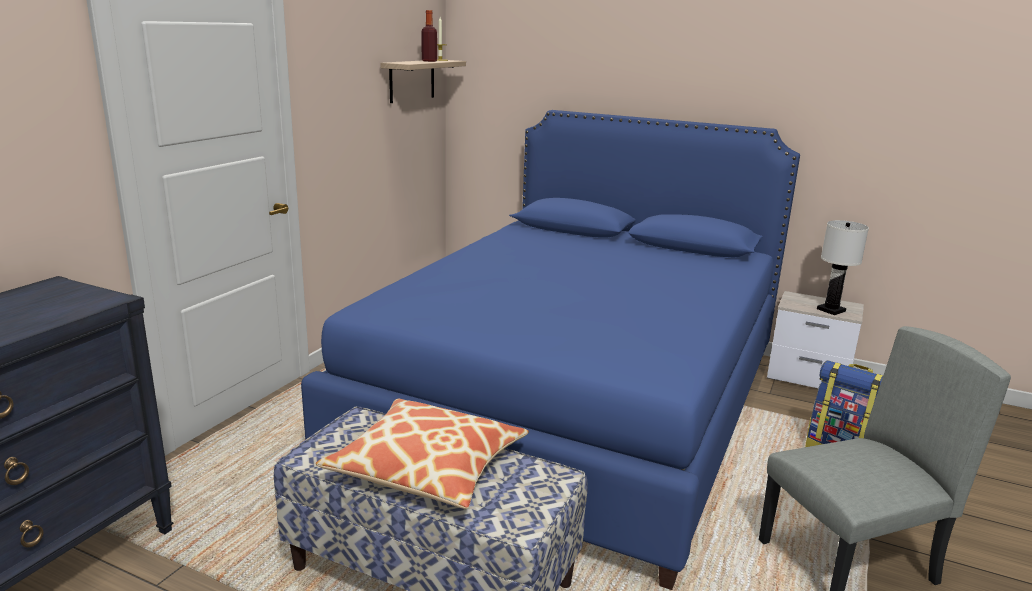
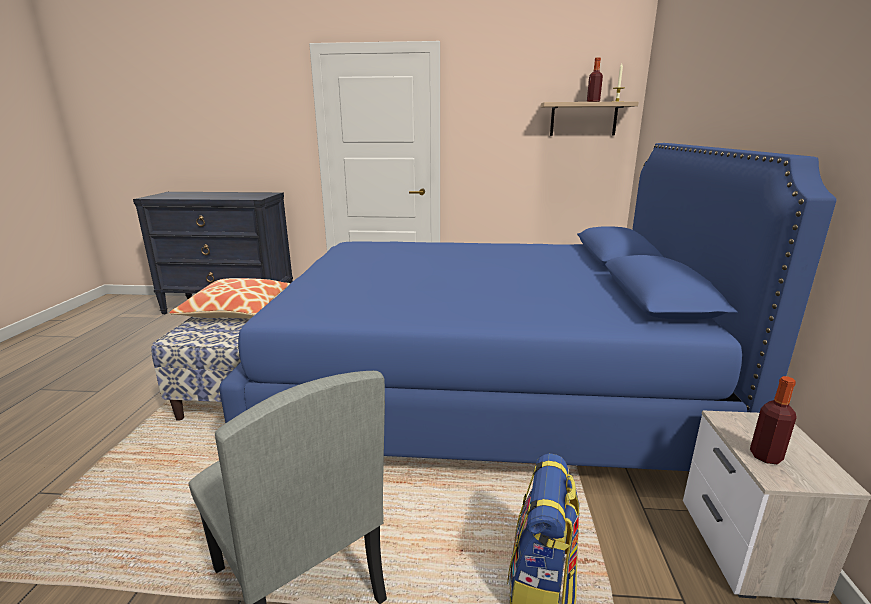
camera: 70 degrees right, 0 degrees up
(831, 310) = (765, 456): white table lamp -> bottle

